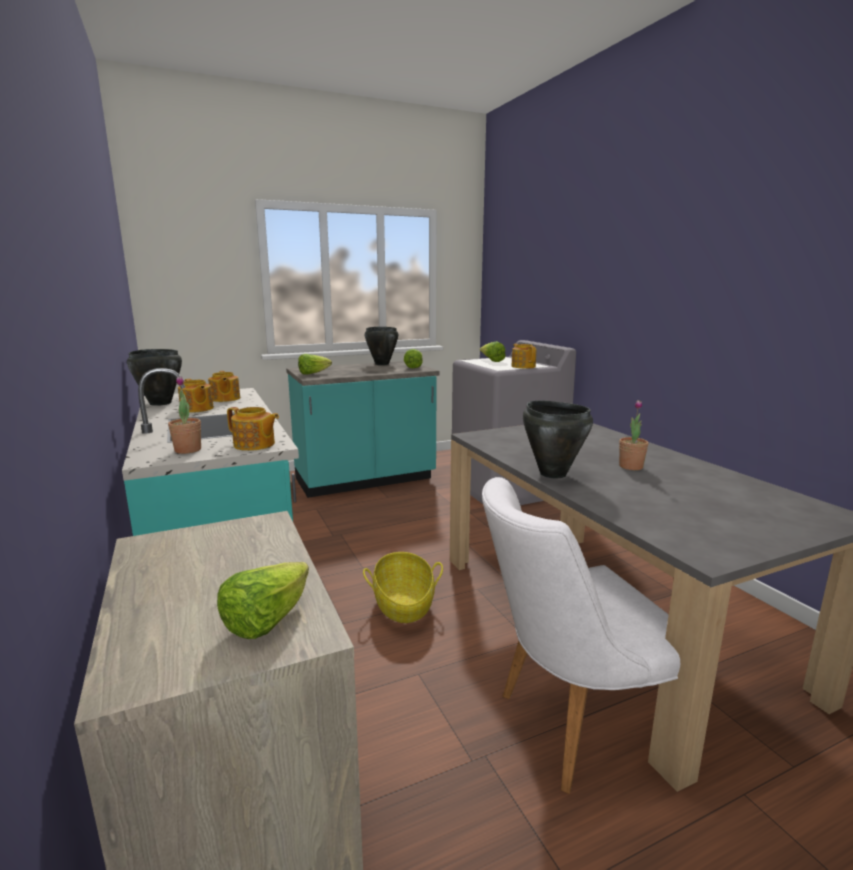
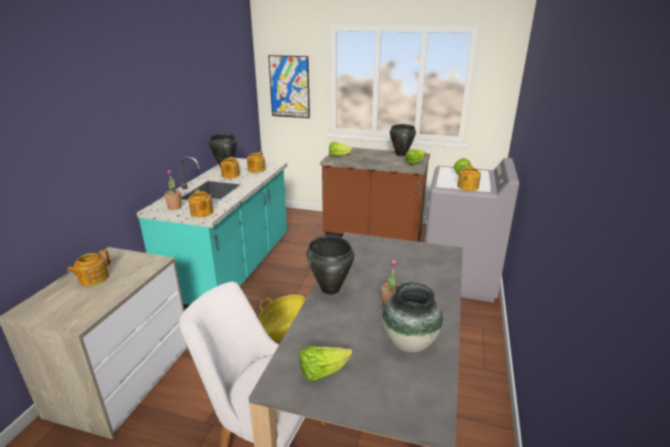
camera: 40 degrees right, 10 degrees up
(192, 579) = (93, 279): none -> teapot
(193, 289) = (289, 87): none -> picture
(267, 620) = (79, 309): lettuce -> lettuce (322, 372)
(365, 480) = (373, 235): turquoise counter -> brown counter
(706, 483) = (408, 343): none -> vase

